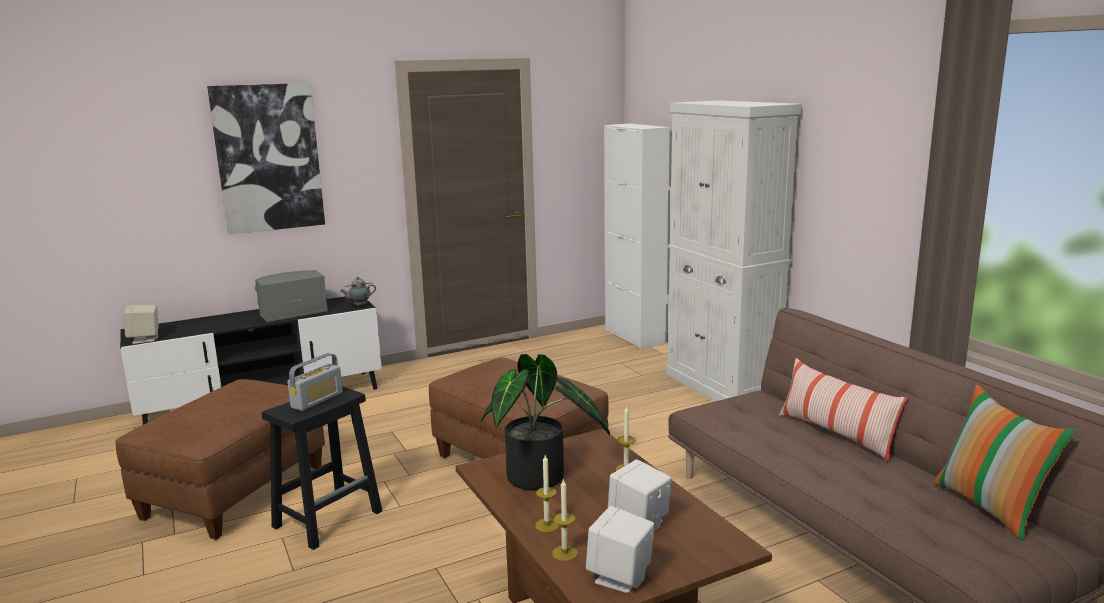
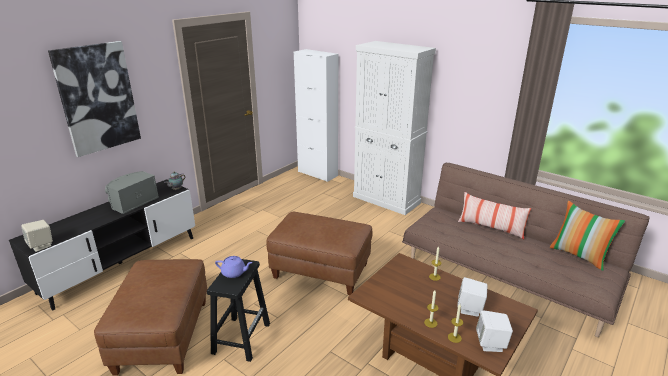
camera: 25 degrees left, 10 degrees up
(317, 400) = (234, 273): radio -> purple teapot
(540, 479) = (400, 294): potted plant -> none

